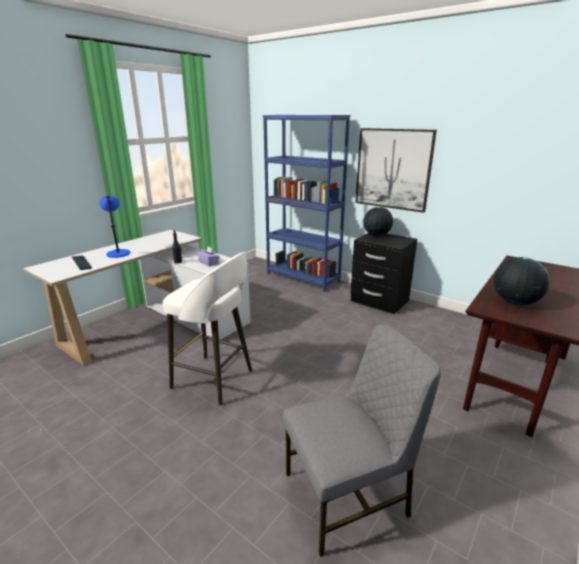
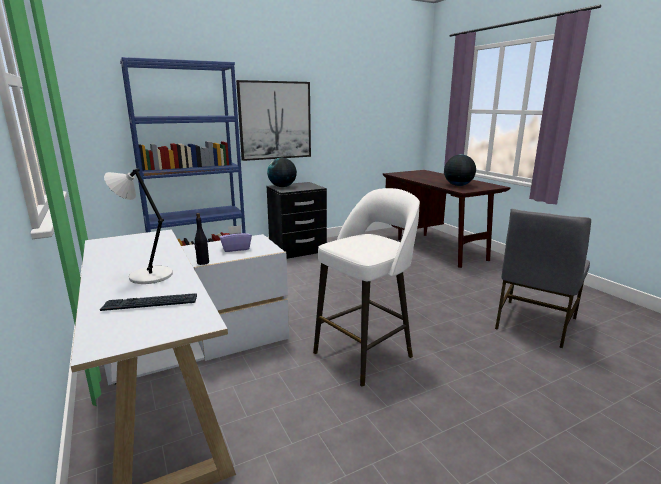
camera: 65 degrees left, 5 degrees down
(118, 253) = (148, 276): blue table lamp -> grey table lamp
(348, 495) = (534, 323): grey chair -> grey chair turned 150 degrees counterclockwise

